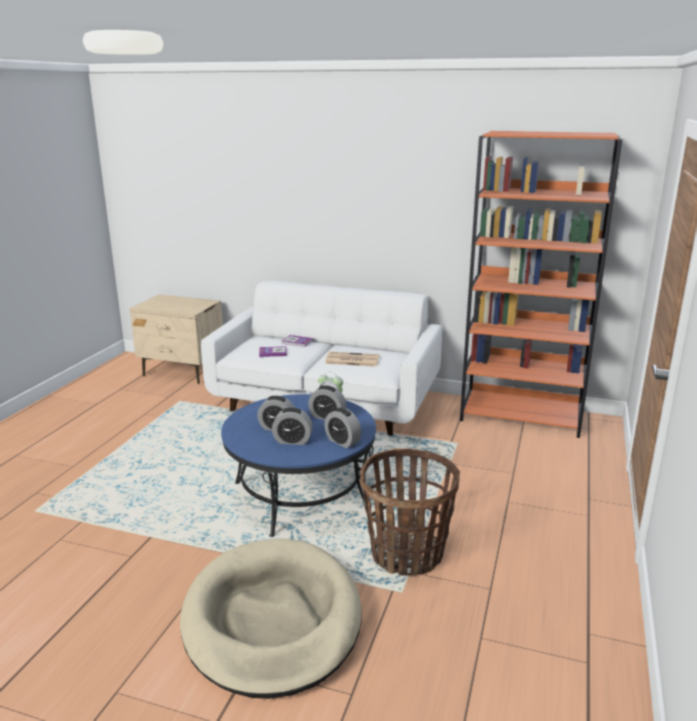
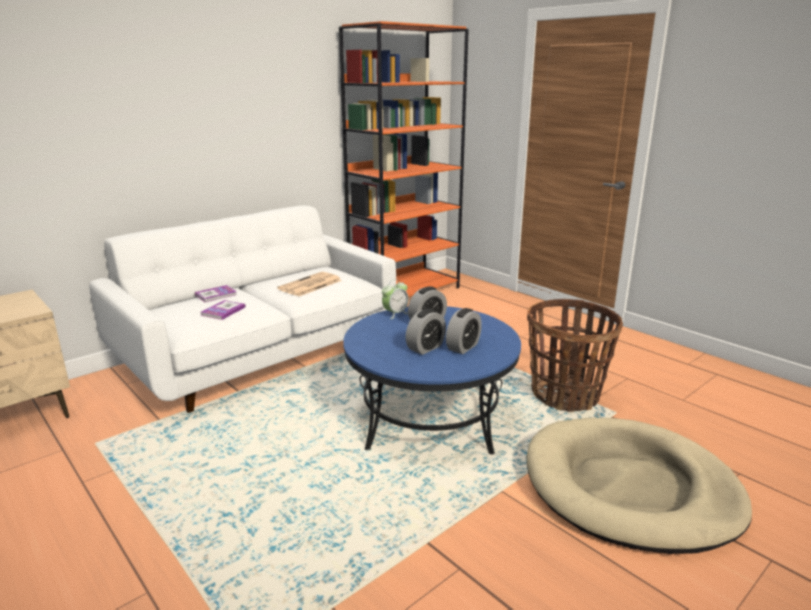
camera: 60 degrees left, 0 degrees up
(342, 441) = (487, 327): alarm clock -> none

